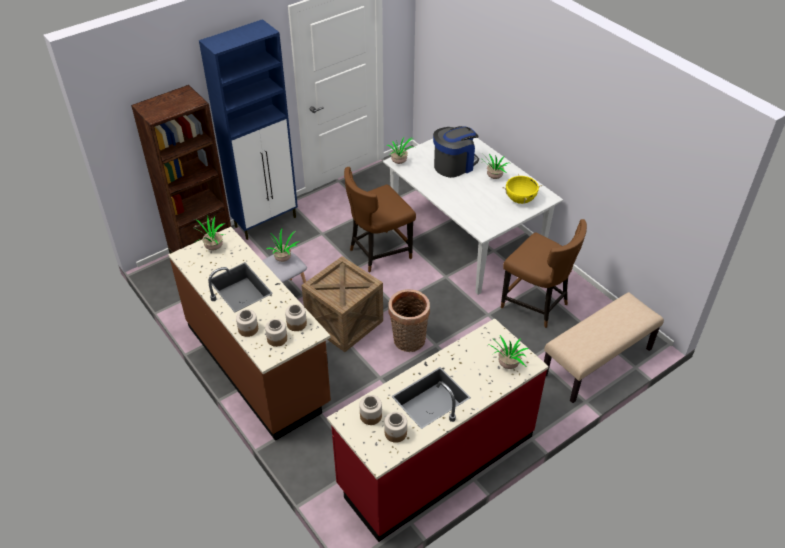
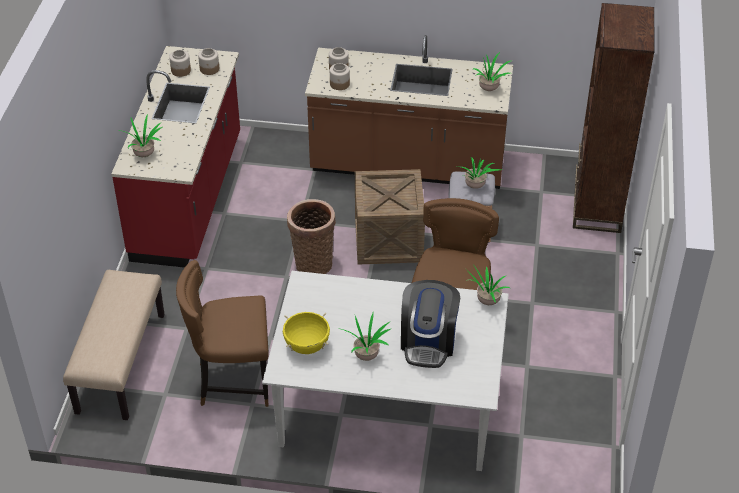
camera: 135 degrees right, 0 degrees up
(248, 329) = (368, 61): jar -> none
(266, 221) = (600, 275): blue cabinet -> none

